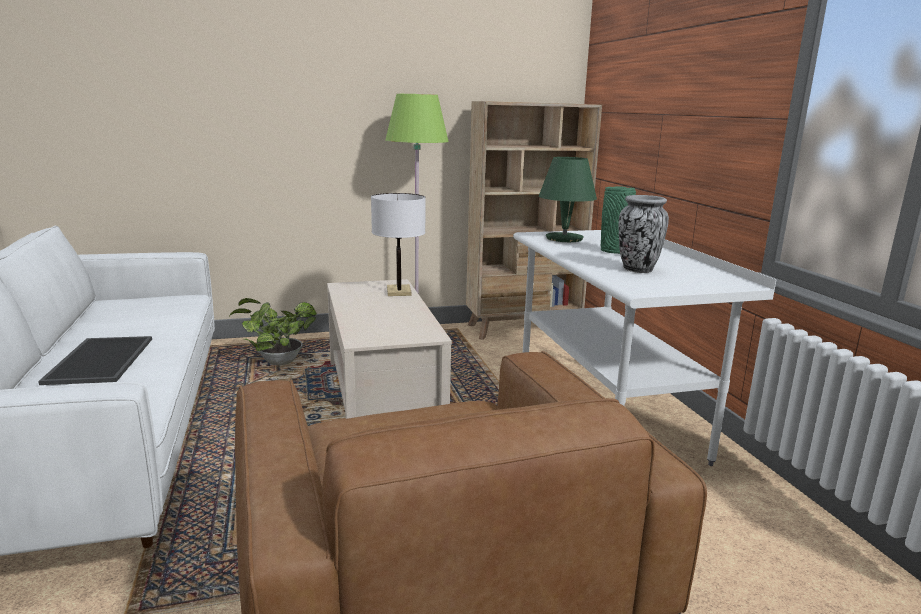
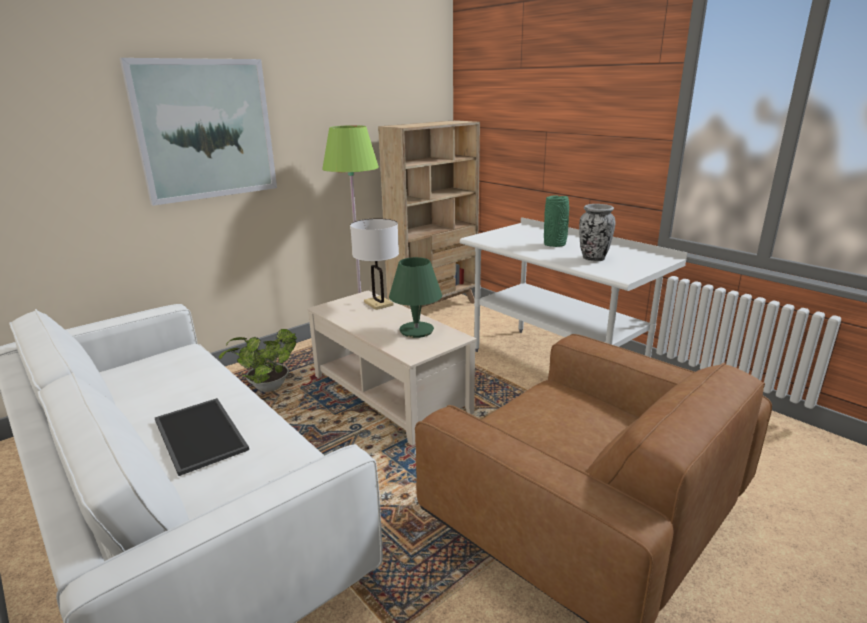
camera: 25 degrees left, 5 degrees up
(270, 87) = (205, 130): none -> picture
(564, 238) = (503, 238): green table lamp -> green table lamp (416, 330)

